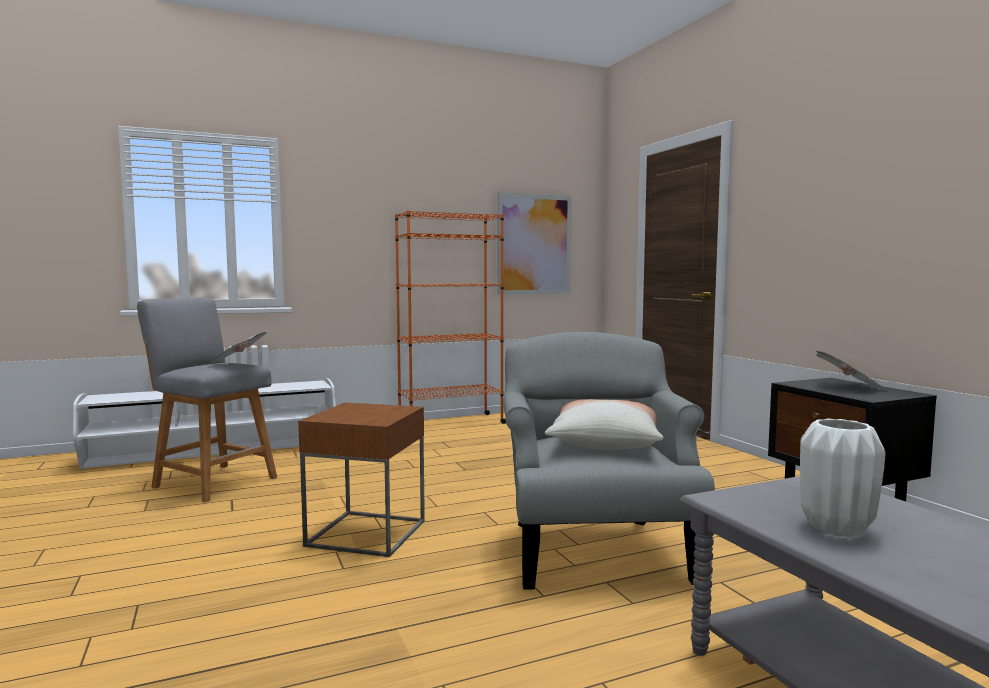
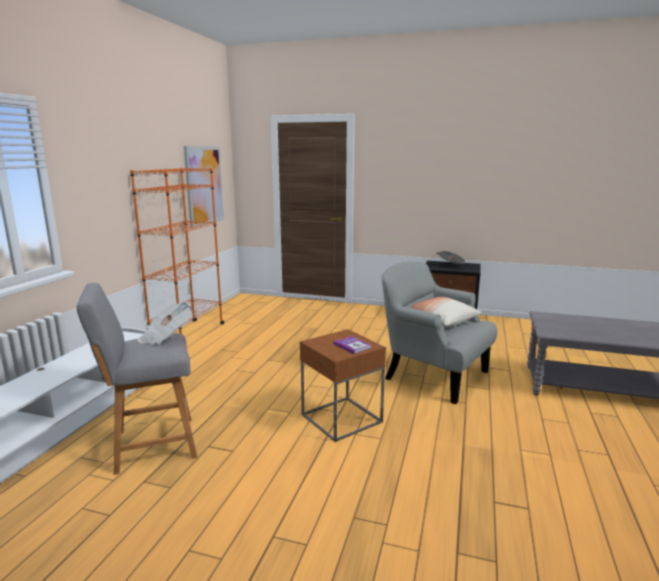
camera: 50 degrees left, 10 degrees up
(364, 416) = (352, 346): none -> book
(837, 528) = (589, 330): white vase -> none

